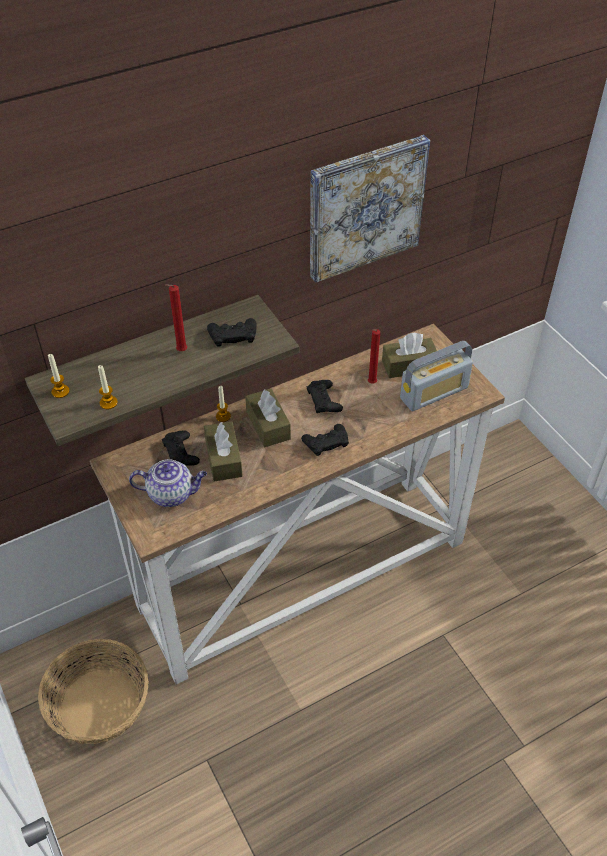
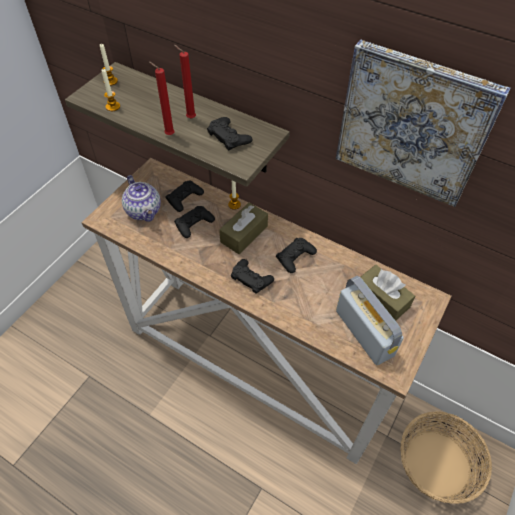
camera: 60 degrees right, 5 degrees up
(100, 704) = (101, 298): basket -> basket (437, 463)
(223, 458) = (194, 224): brown tissue box -> black game controller
(371, 384) = (338, 280): red candle -> red candle (168, 134)
(434, 393) = (364, 332): radio -> radio turned 150 degrees counterclockwise

